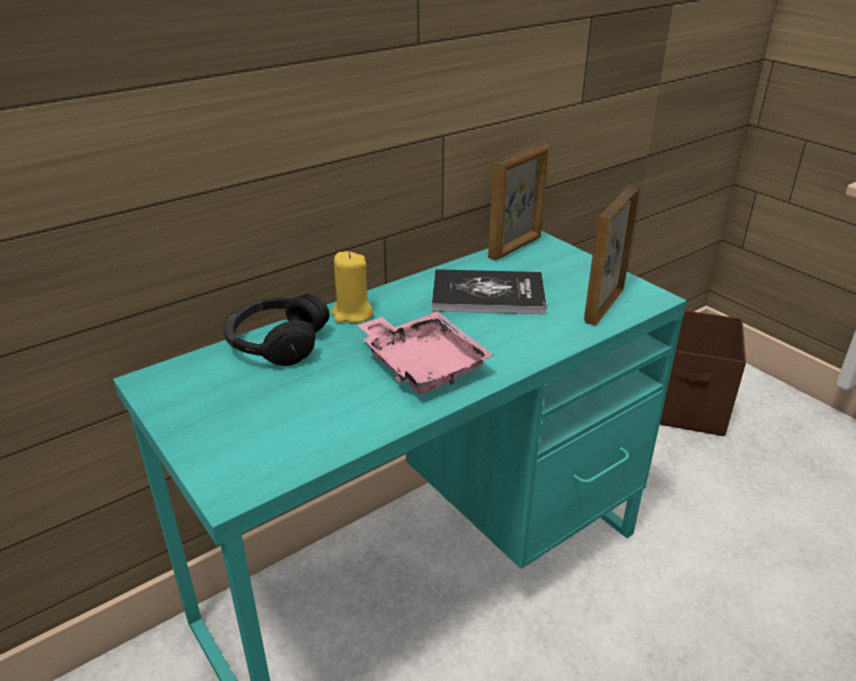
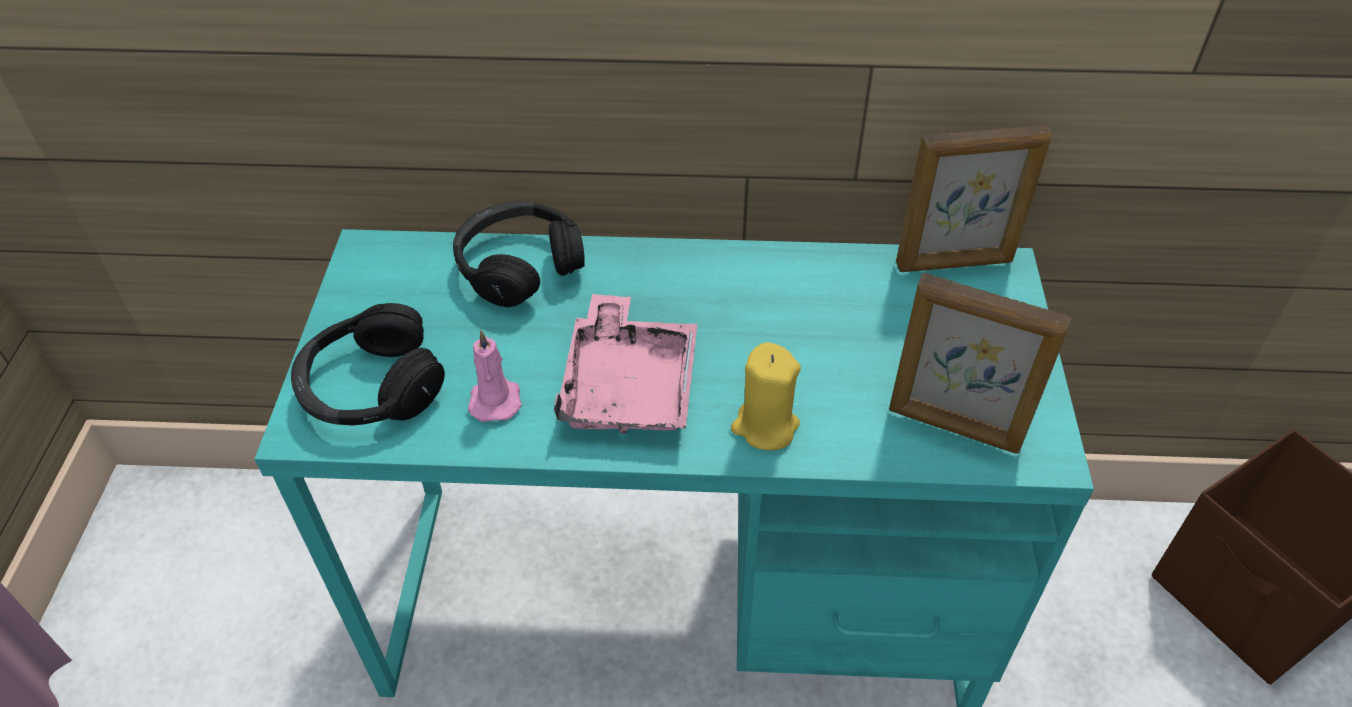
camera: 40 degrees right, 15 degrees up
(253, 444) = (371, 387): none -> black headphones
(350, 408) = (495, 399): none -> pink candle
(352, 314) = (635, 267): yellow candle -> yellow candle (765, 426)
(488, 294) = (824, 323): book -> none
(603, 305) = (954, 427): picture frame -> picture frame turned 135 degrees counterclockwise

